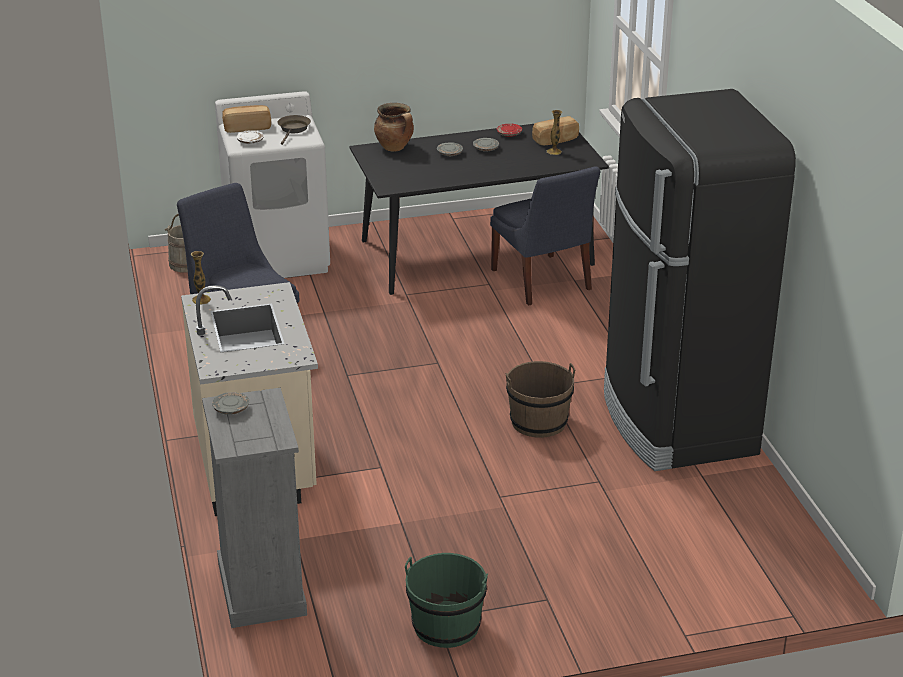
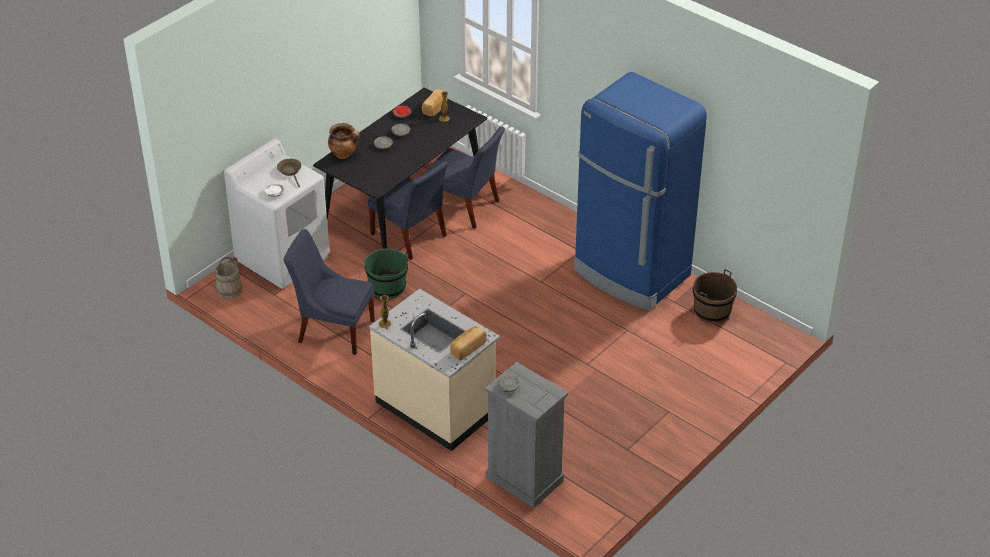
camera: 35 degrees left, 10 degrees up
(247, 127) = (258, 181): bread -> bread (467, 348)
(442, 286) = (410, 237): none -> blue chair
(446, 626) = (636, 451): green bucket -> green bucket (387, 287)
(538, 422) = (560, 307): brown bucket -> brown bucket (712, 311)
(676, 423) = (631, 274): black fridge -> blue fridge

